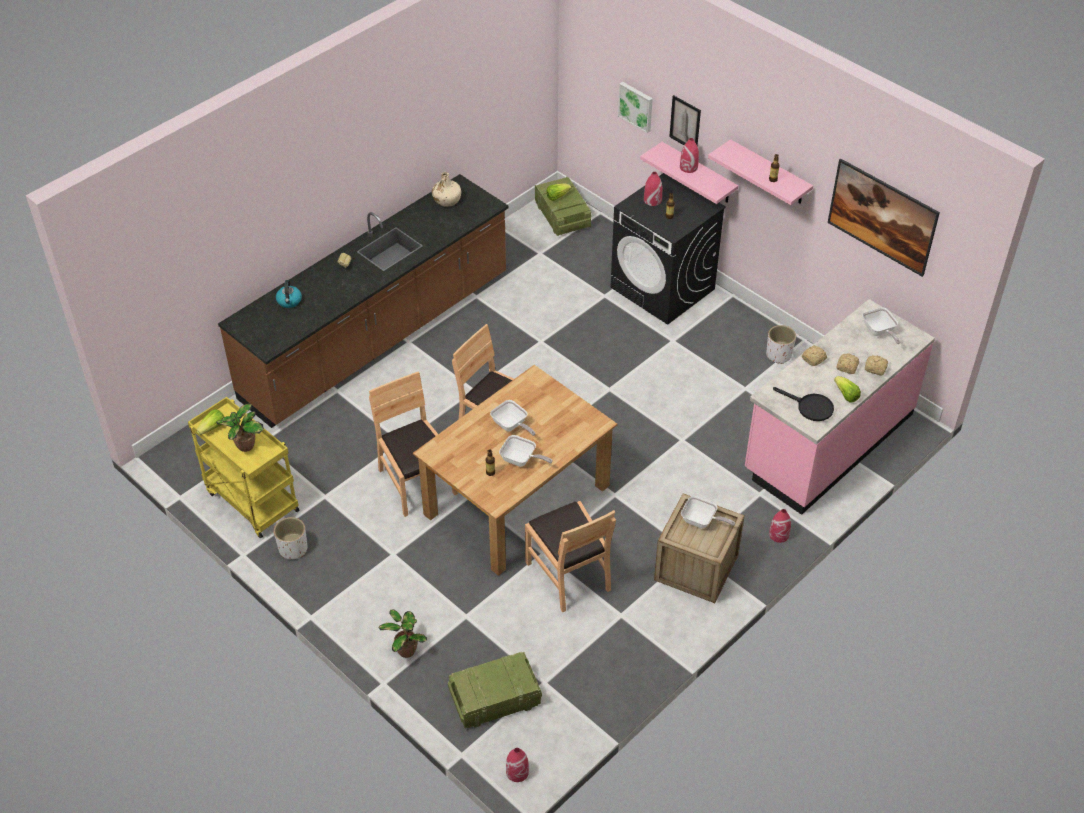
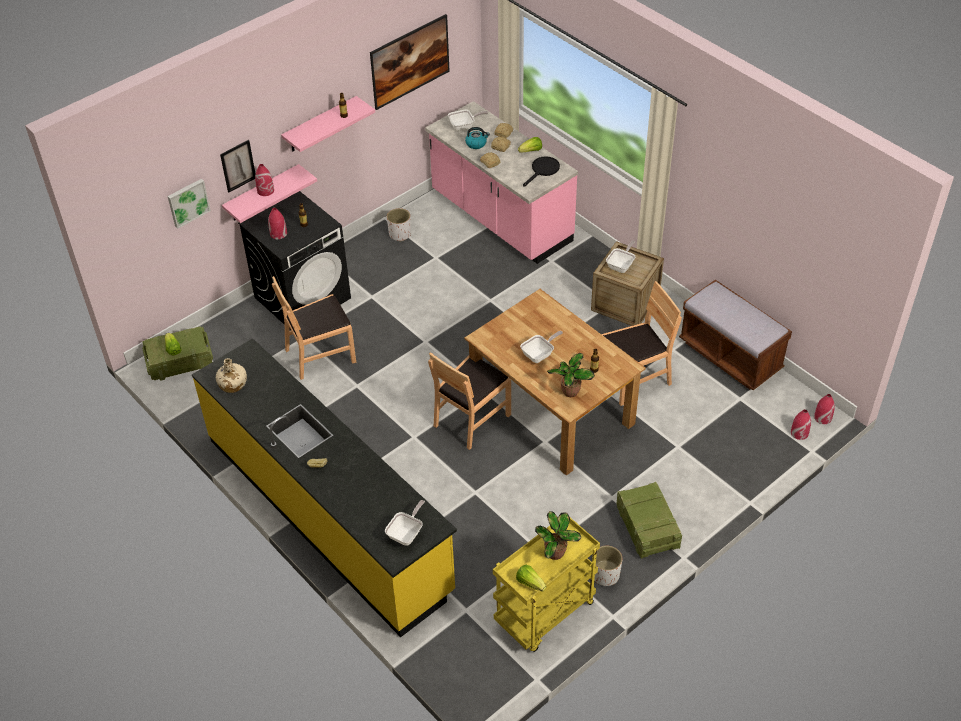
camera: 85 degrees left, 0 degrees up
(289, 301) = (367, 512): kettle -> kettle (476, 143)
(377, 337) = (328, 513): brown counter -> yellow counter
(405, 650) = (715, 488): potted plant -> potted plant (569, 392)
(416, 482) = (527, 480): brown chair -> brown chair (320, 355)
(494, 699) = (758, 430): crate -> crate (648, 529)
(521, 460) = (580, 349): frying pan -> frying pan (407, 533)
(616, 675) = (730, 356): none -> brown bench
(779, 534) = (592, 254): red vase -> red vase (799, 433)

